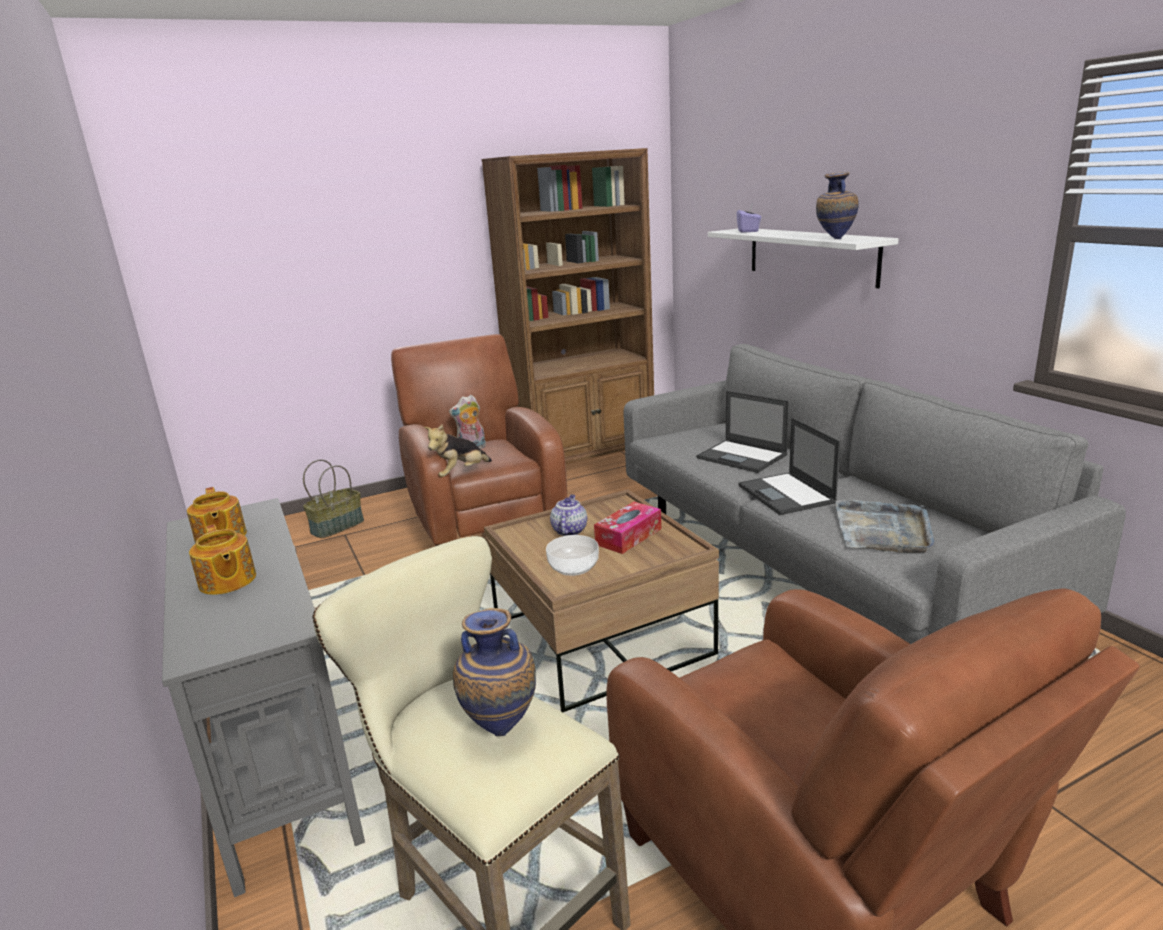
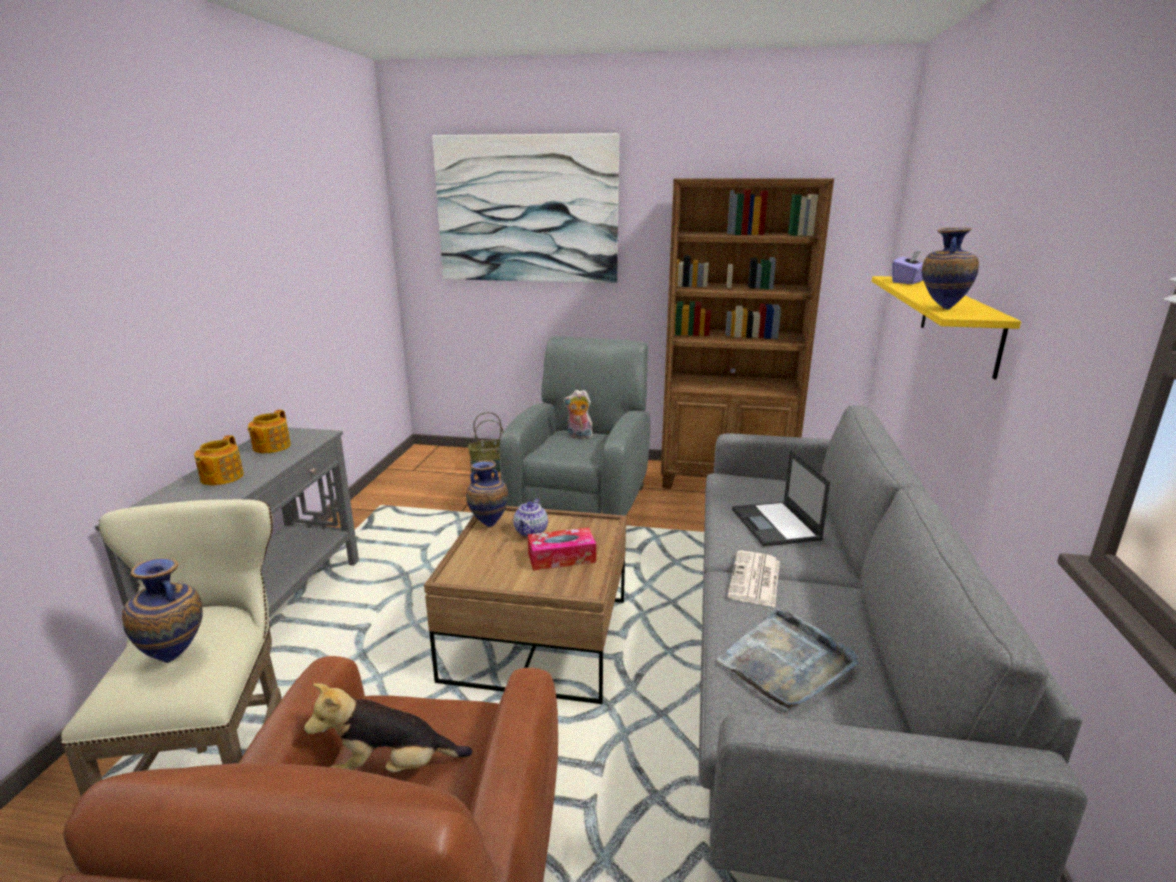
camera: 35 degrees right, 0 degrees up
(312, 207) = (527, 210): none -> picture
(460, 474) = (534, 454): plush toy -> plush toy (392, 767)
(484, 522) = (583, 503): brown armchair -> grey armchair
(519, 539) = (489, 524): none -> vase
(569, 530) = (531, 532): teapot -> teapot turned 150 degrees clockwise
(573, 566) = (486, 563): bowl -> none
(787, 494) = (755, 580): laptop -> newspaper
(811, 255) = (959, 322): white shelf -> yellow shelf

